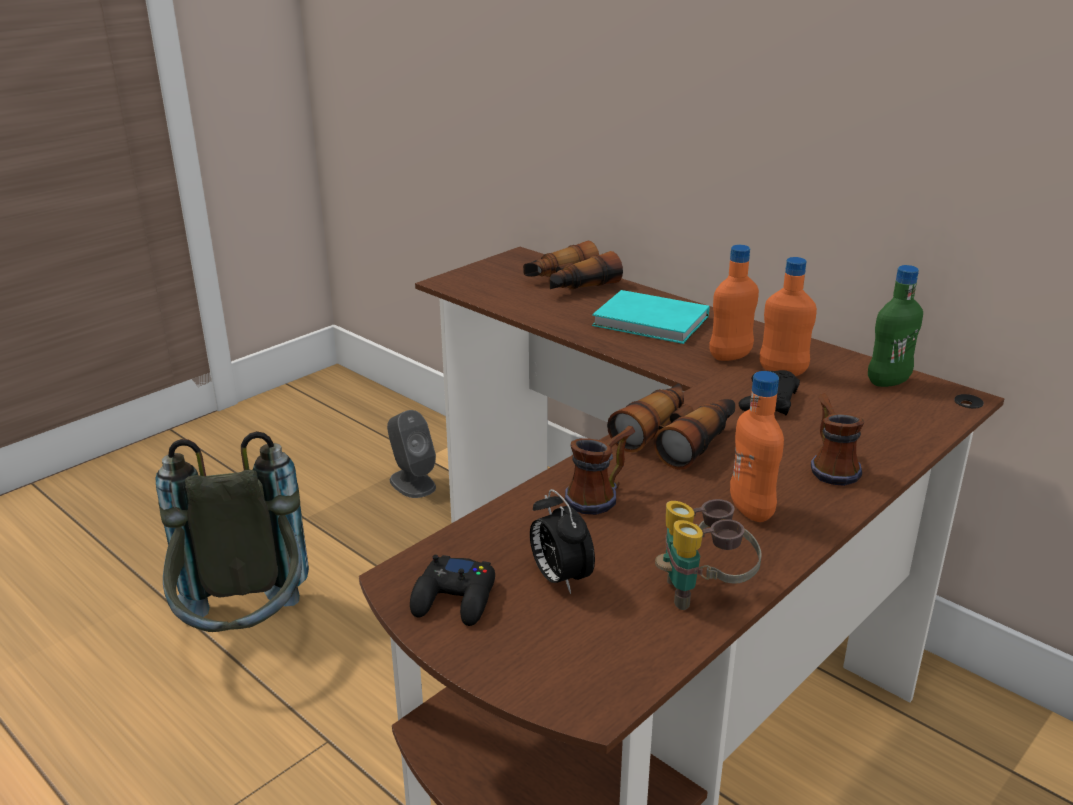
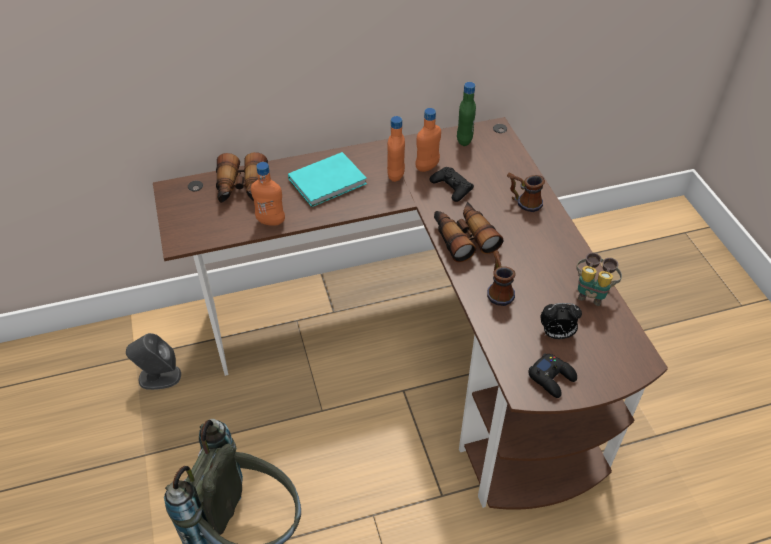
camera: 60 degrees left, 20 degrees up
(751, 510) = (542, 246): orange bottle -> orange bottle (271, 221)

